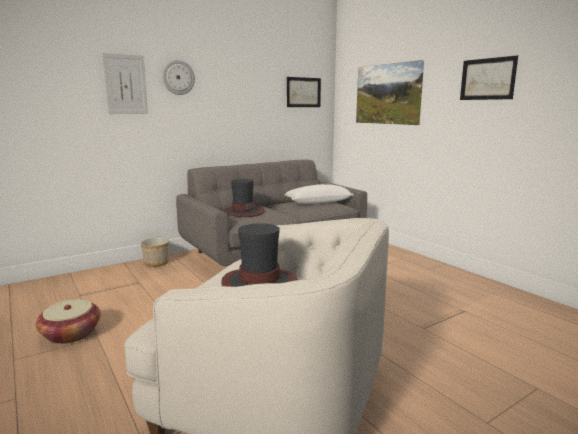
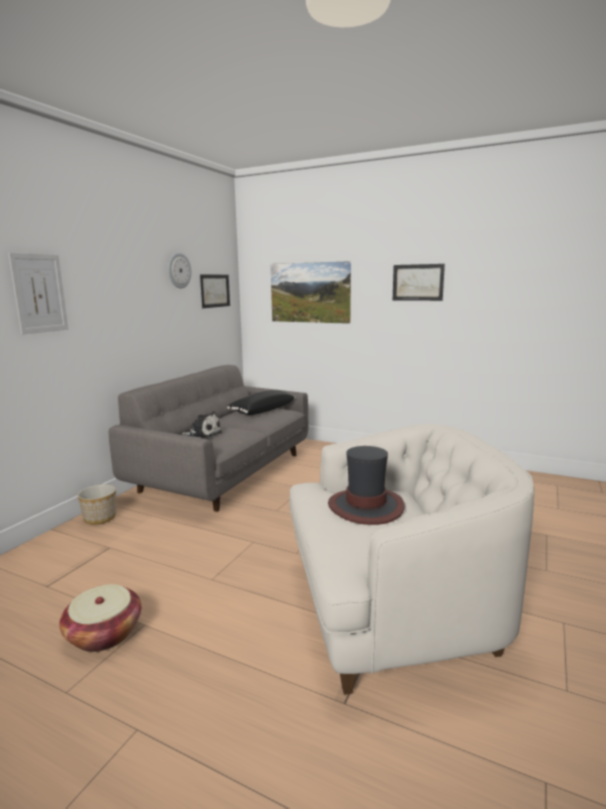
camera: 30 degrees left, 0 degrees up
(178, 77) = (97, 281): wall clock -> wall clock (179, 270)
(243, 212) = (202, 435): hat -> plush toy
(318, 202) = (262, 411): white pillow -> black pillow

